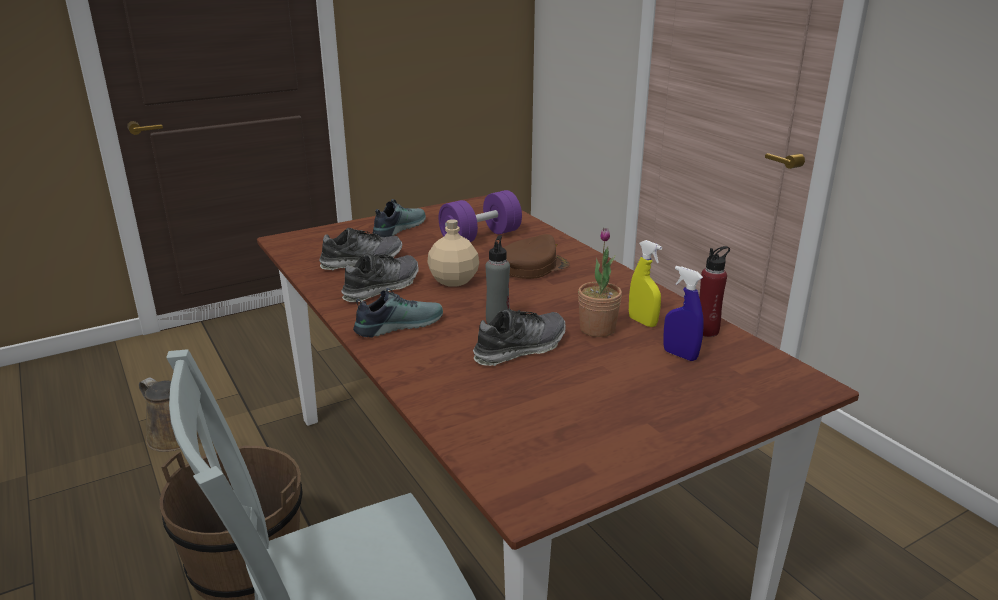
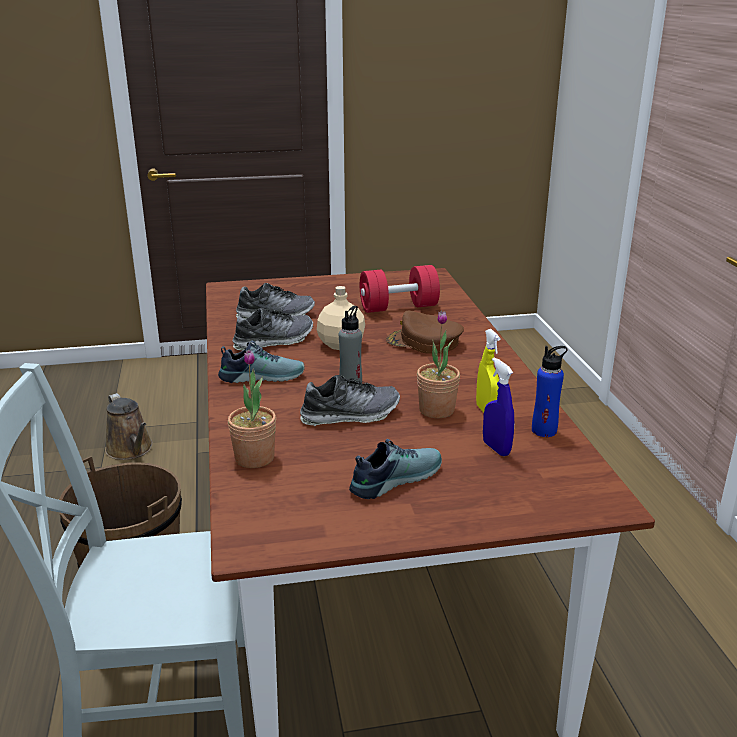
camera: 20 degrees right, 0 degrees up
(398, 228) = (330, 289): shoe -> shoe (394, 478)
(460, 410) = (254, 458): none -> potted plant
(480, 237) = (398, 307): purple dumbbell -> red dumbbell
(531, 266) = (424, 342): brown cap -> brown cap turned 150 degrees counterclockwise
(706, 331) = (544, 430): red bottle -> blue bottle

